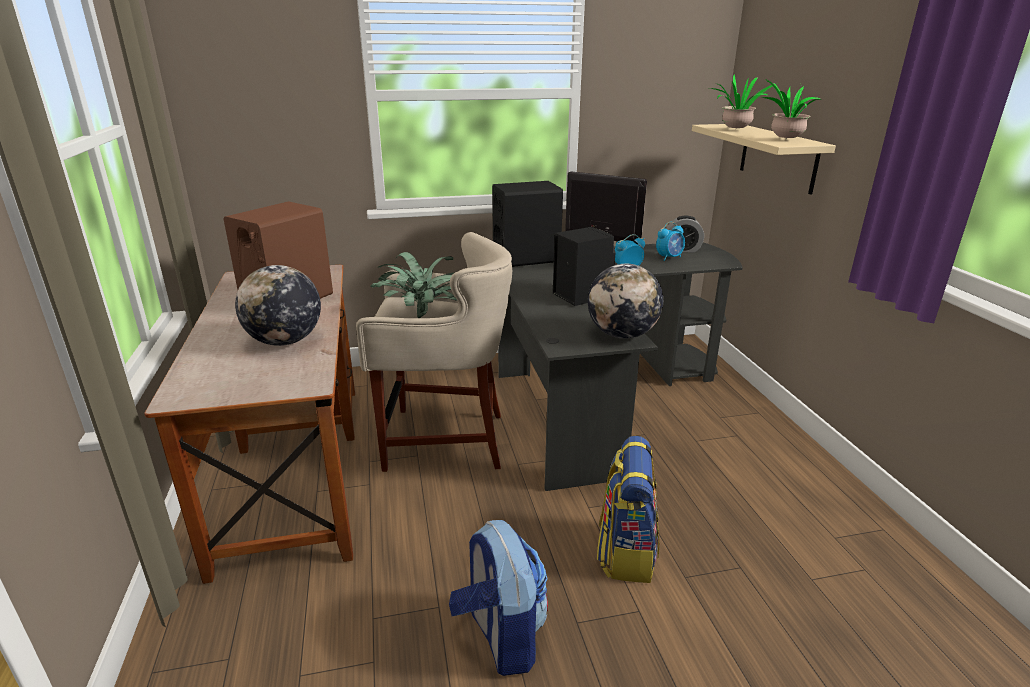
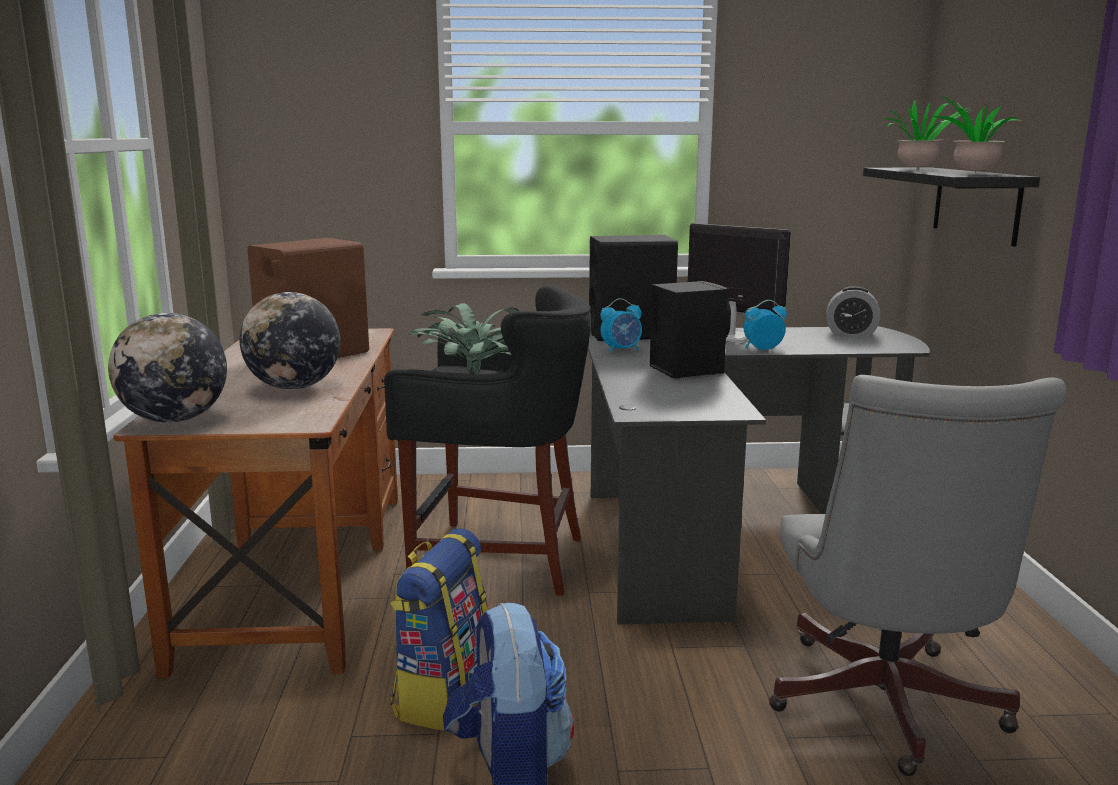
camera: 10 degrees right, 10 degrees down
(443, 439) = (497, 558): beige stool -> black stool
(622, 335) = (723, 406): globe -> globe (175, 420)
(625, 551) = (709, 700): backpack -> backpack (443, 694)
(669, 258) = (828, 340): alarm clock -> alarm clock (621, 350)
(743, 544) = (884, 709): none -> grey office chair
(778, 157) = (976, 204): beige shelf -> black shelf

